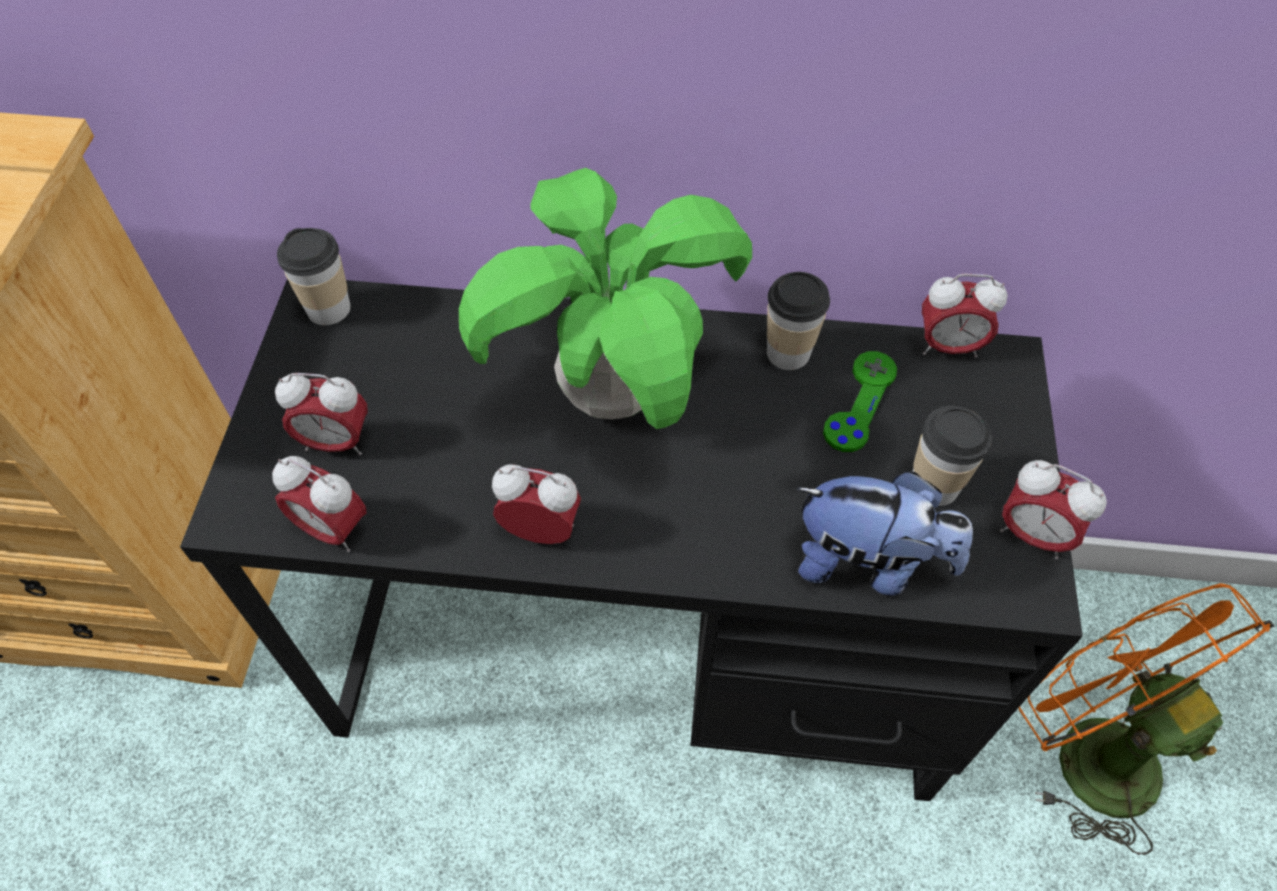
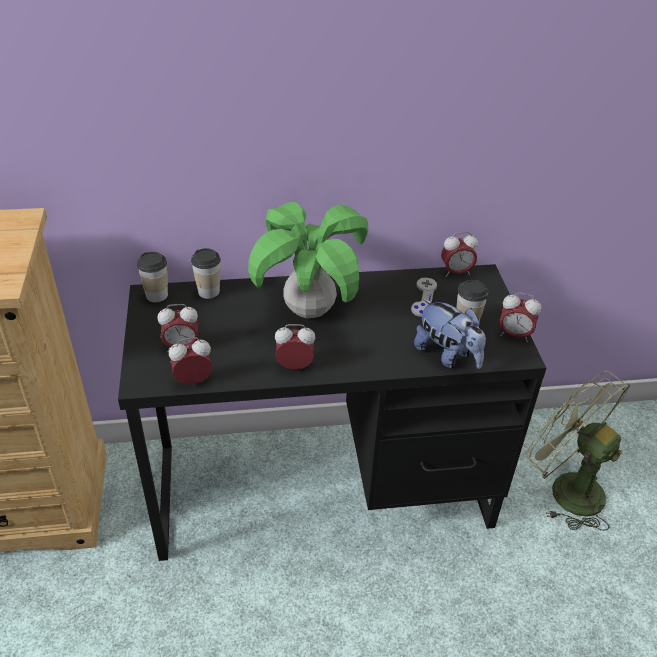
camera: 15 degrees left, 15 degrees down
(333, 529) = (193, 380): alarm clock -> alarm clock turned 150 degrees clockwise
(788, 352) = (385, 284): cup -> cup (208, 292)
(859, 402) = (424, 298): green game controller -> grey game controller
(868, 562) = (447, 355): plush toy -> plush toy turned 45 degrees clockwise
(1088, 748) = (565, 488): orange fan -> green fan

